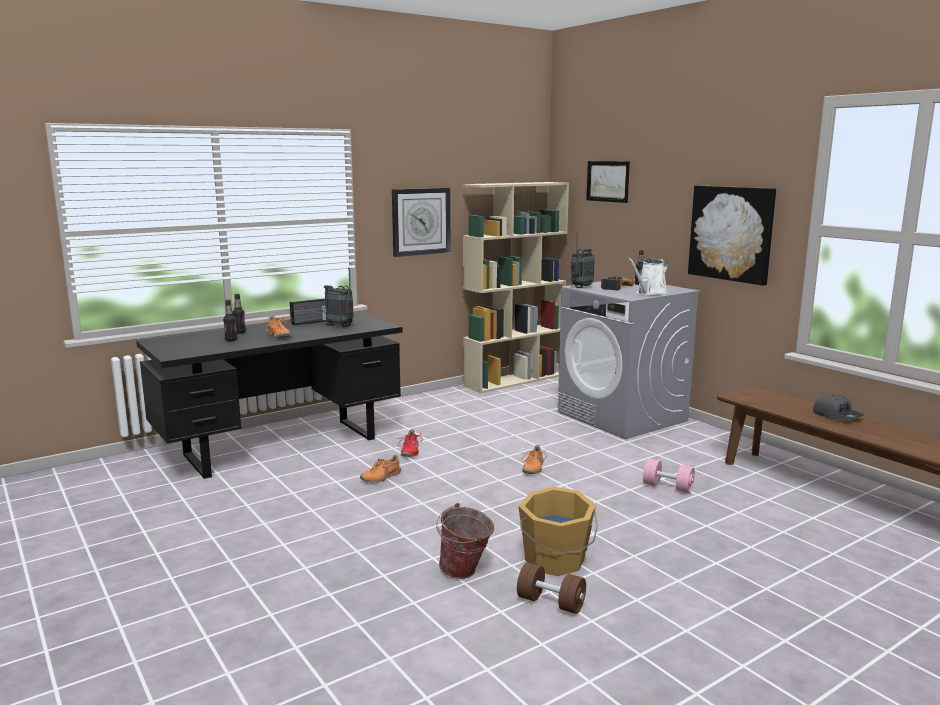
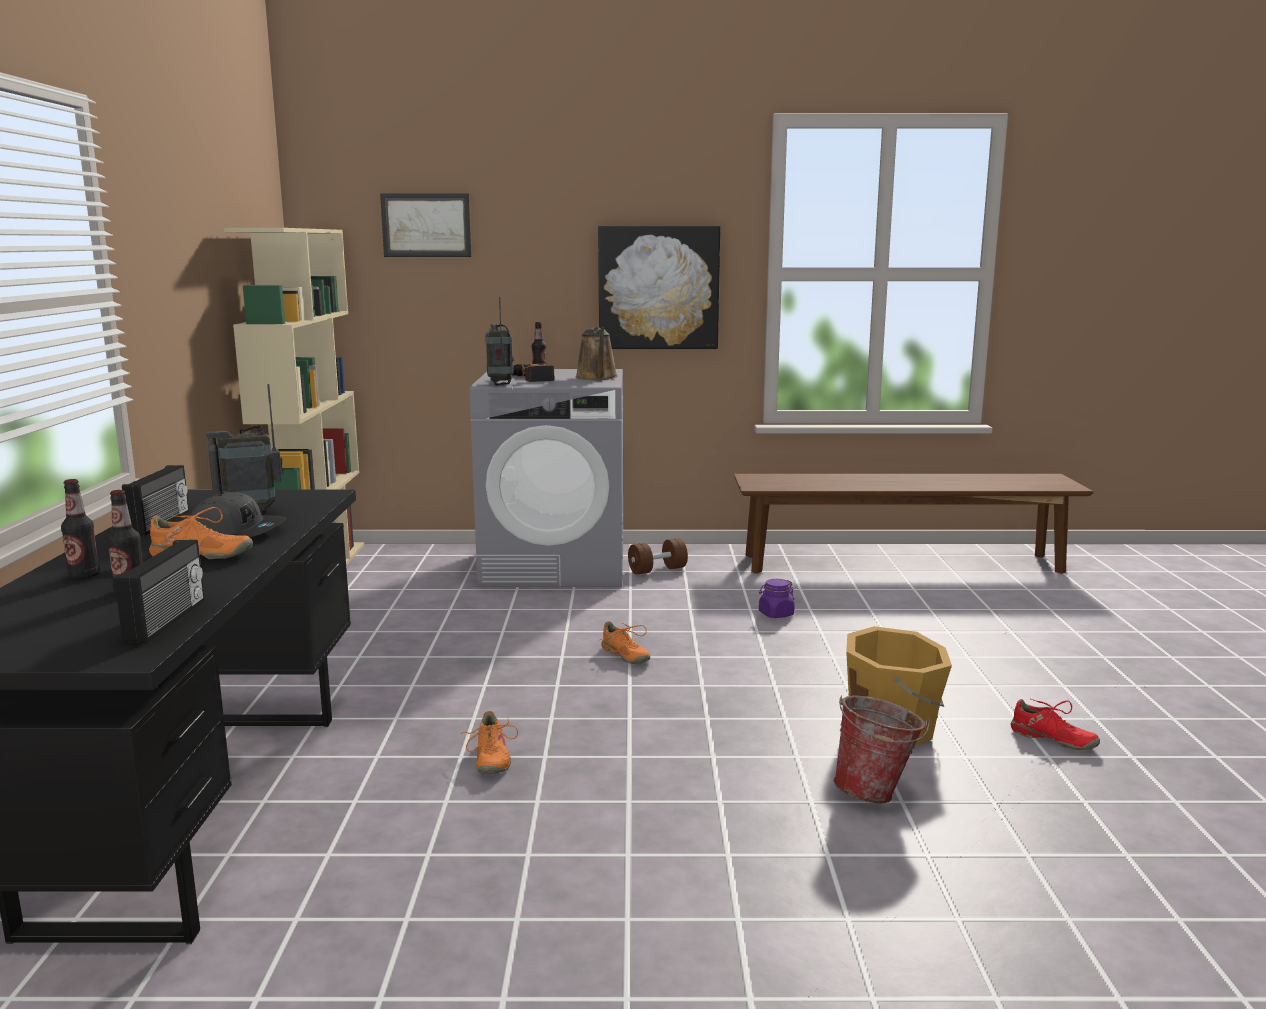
camera: 55 degrees left, 0 degrees up
(206, 351) = (168, 620): none -> radio
(409, 451) = (433, 710): red shoe -> red shoe (1052, 739)
(421, 221) = (184, 299): wall clock -> none
(551, 603) = (993, 764): brown dumbbell -> brown dumbbell (657, 570)
(649, 293) = (597, 378): white watering can -> brown watering can
(668, 487) = (776, 614): pink dumbbell -> purple jar
(837, 415) = (861, 478): grey cap -> grey cap (238, 532)

